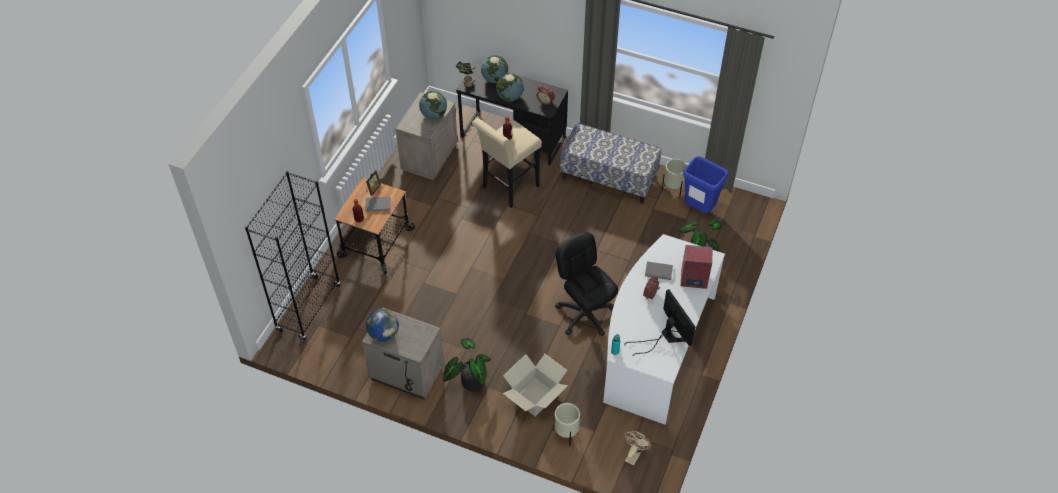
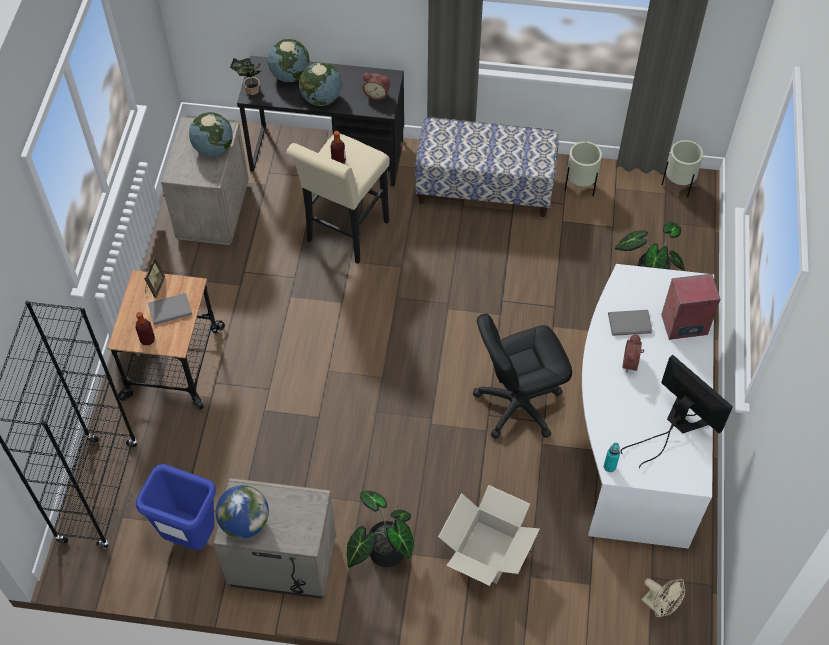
camera: 15 degrees left, 5 degrees up
(566, 434) = (551, 601): beige planter -> beige planter (678, 186)
(585, 314) = (518, 404): black office chair -> black office chair turned 60 degrees counterclockwise
(634, 454) = (659, 606): beige fan -> beige fan turned 120 degrees clockwise
(698, 209) = (625, 208): blue trash can -> blue trash can (189, 536)

